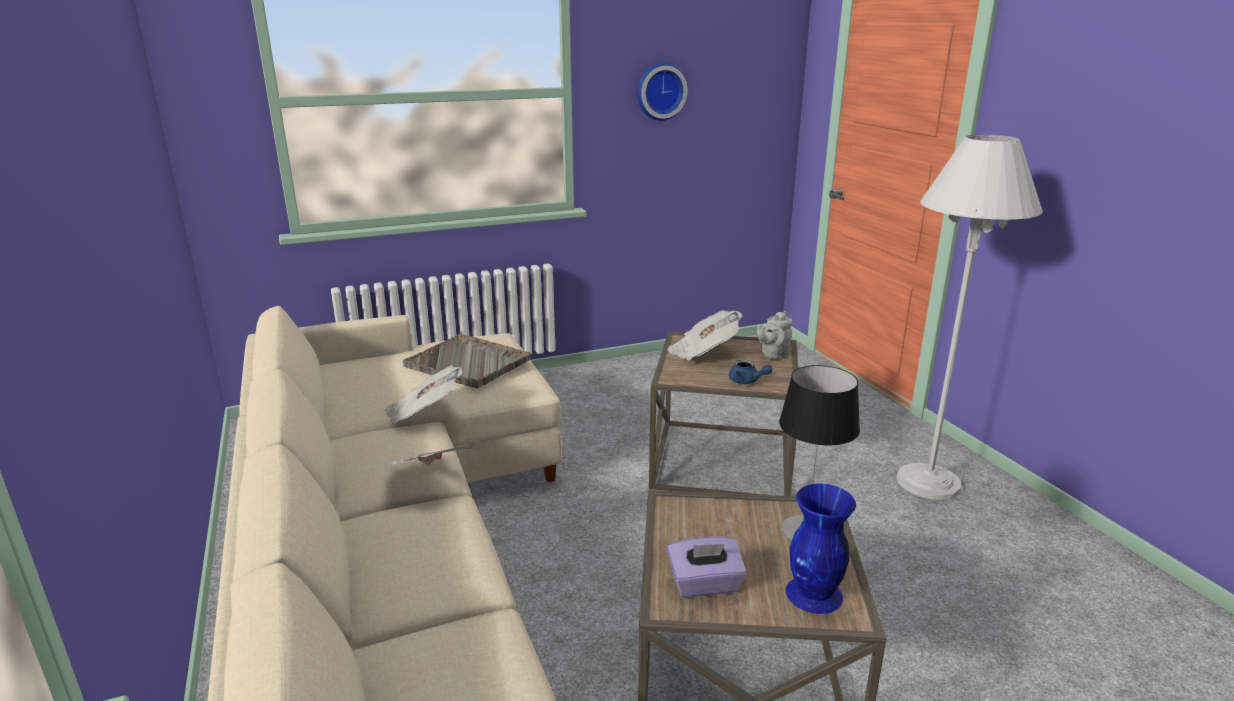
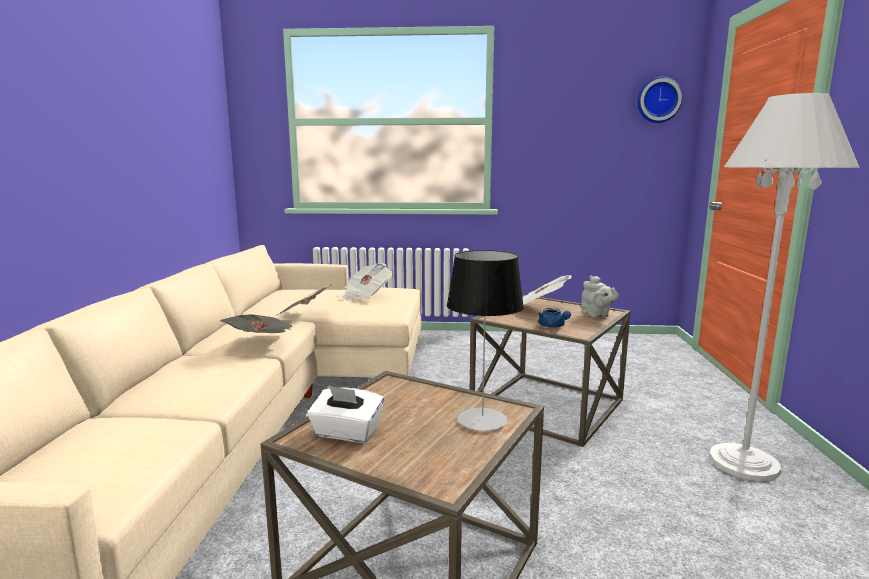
camera: 25 degrees right, 10 degrees down
(468, 363) = (365, 296): grey tray -> newspaper
(660, 91) = (565, 122): wall clock -> wall clock (658, 100)
(705, 585) = (346, 433): purple tissue box -> white tissue box
(772, 354) = (596, 315): grey teapot -> grey teapot turned 105 degrees counterclockwise
(813, 594) = (430, 462): blue vase -> none

